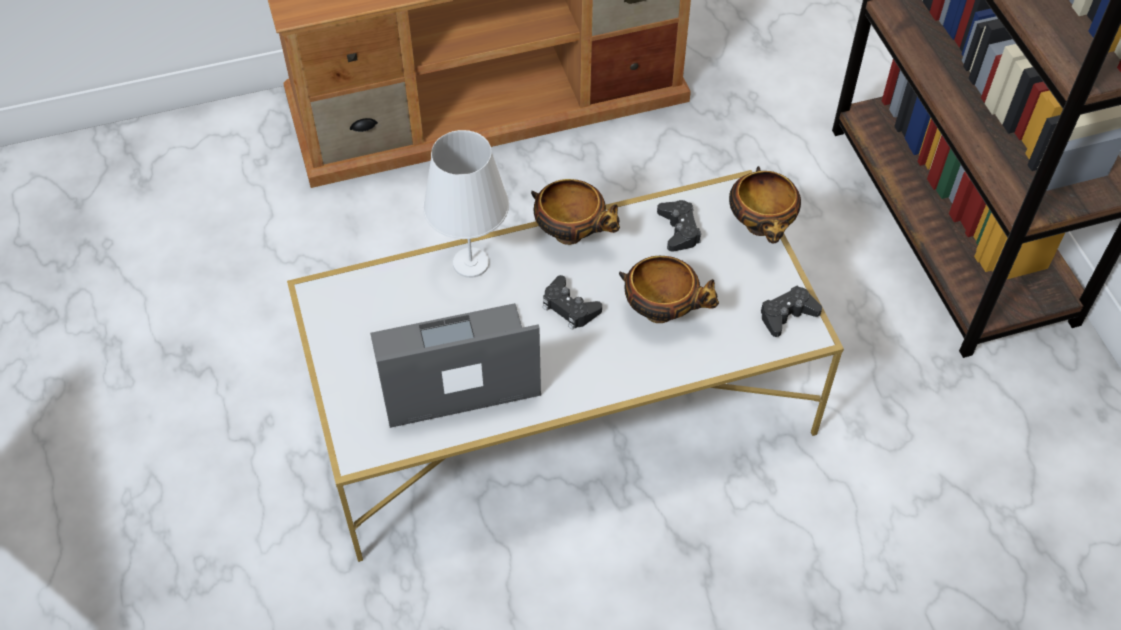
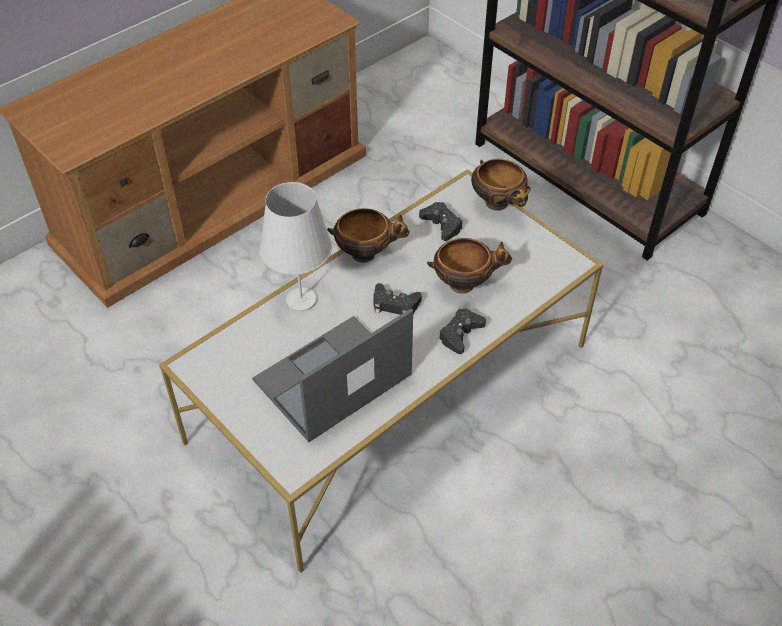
camera: 25 degrees left, 5 degrees down
(787, 315) = (552, 255): black game controller -> black game controller (460, 334)

